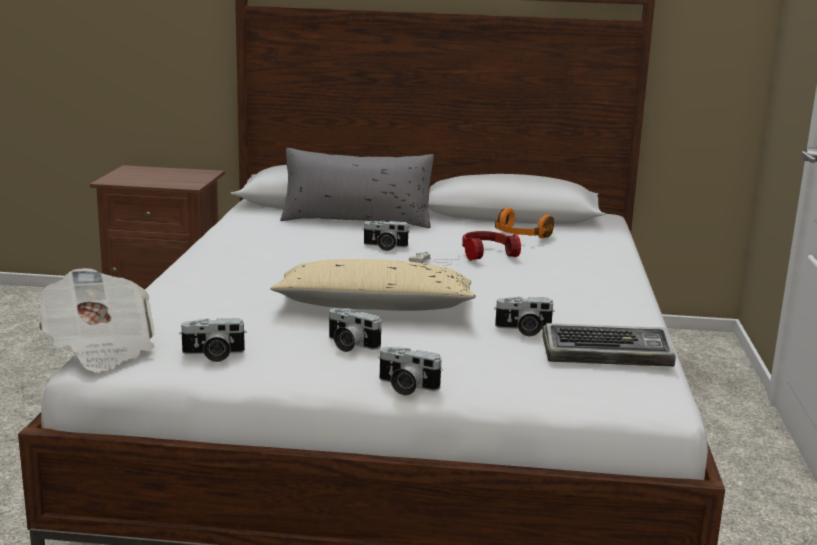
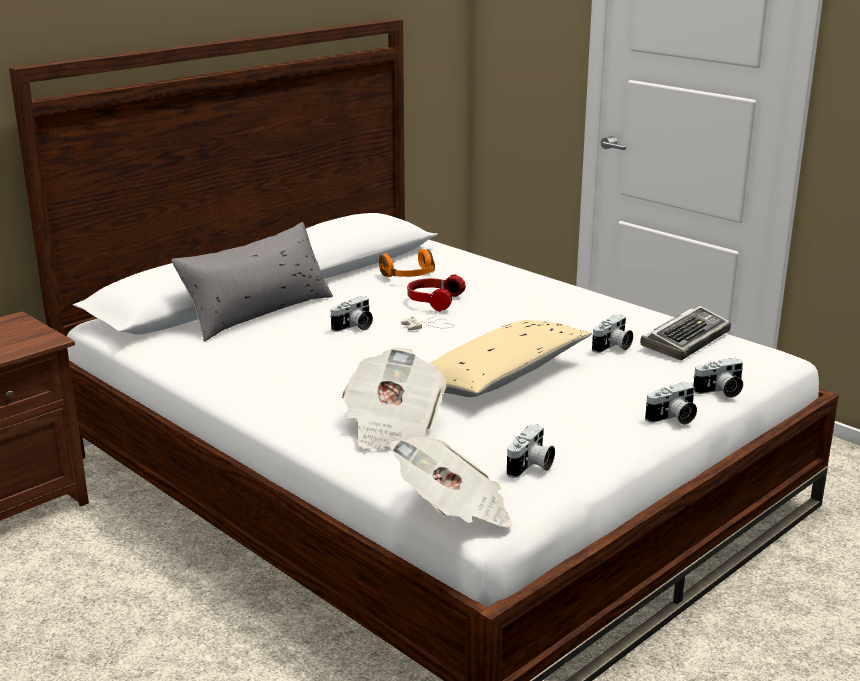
camera: 50 degrees left, 5 degrees up
(218, 296) = (391, 426): none -> newspaper
(350, 345) = (570, 411): camera -> camera (720, 392)

